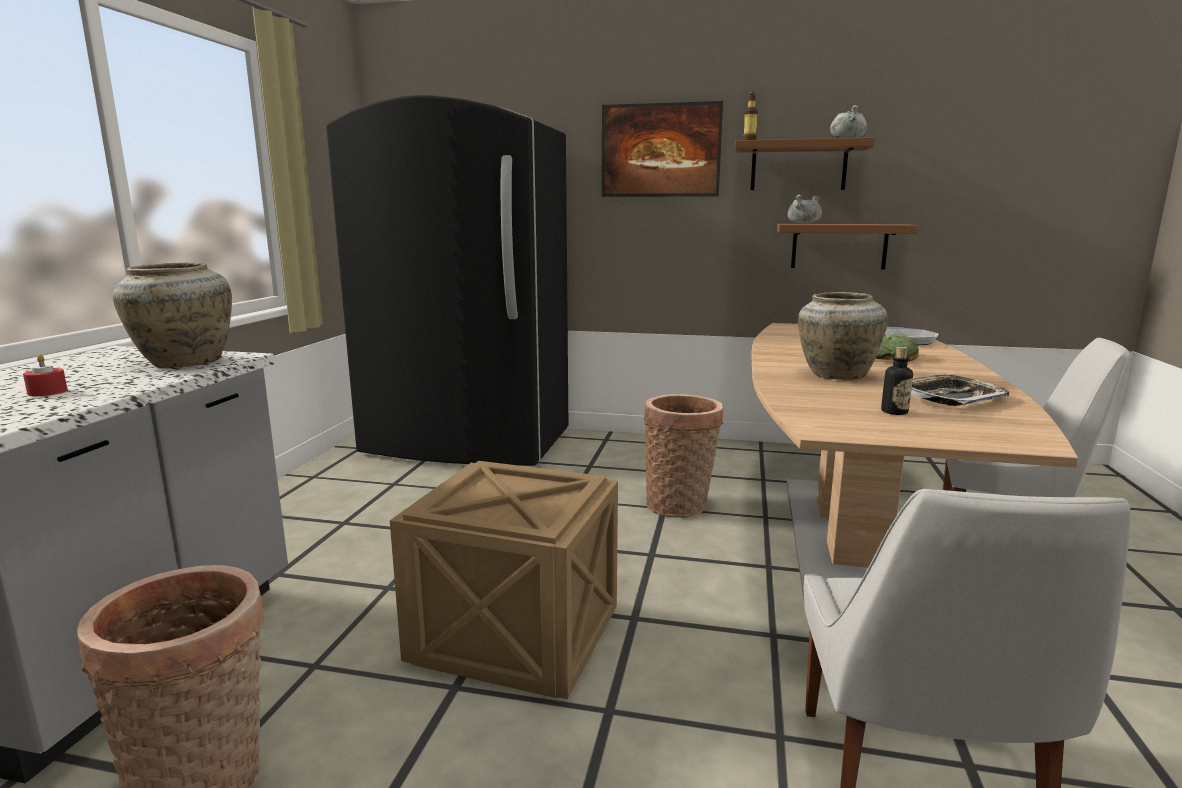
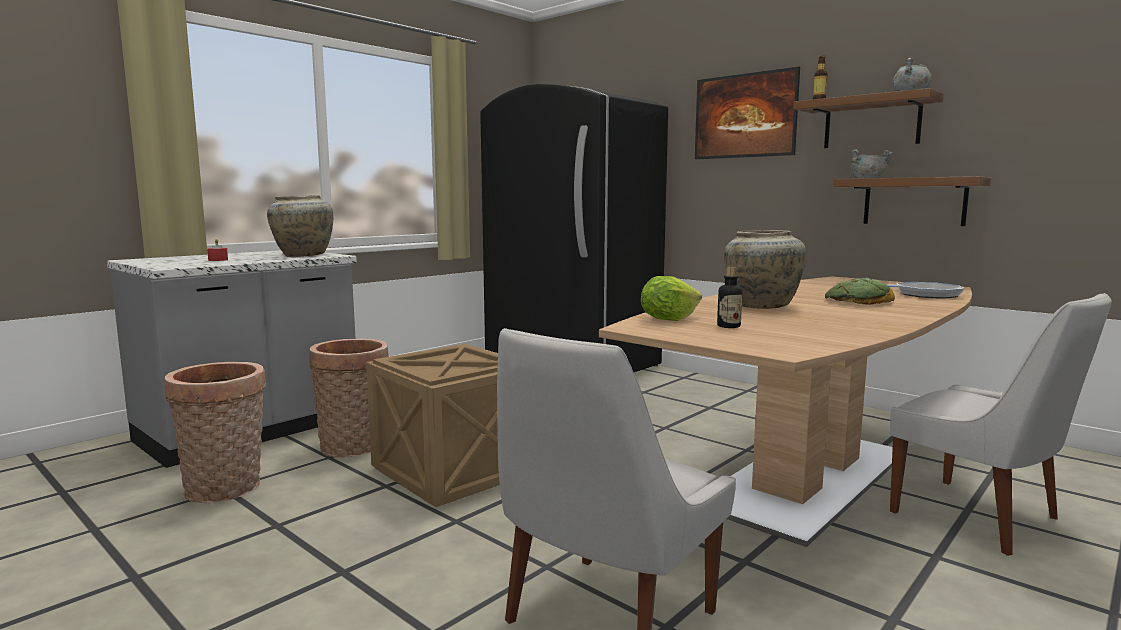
camera: 30 degrees right, 5 degrees down
(680, 504) = (681, 428): basket -> basket (355, 447)
(820, 410) = (668, 319): none -> lettuce
(951, 397) = (817, 325): tray -> none

